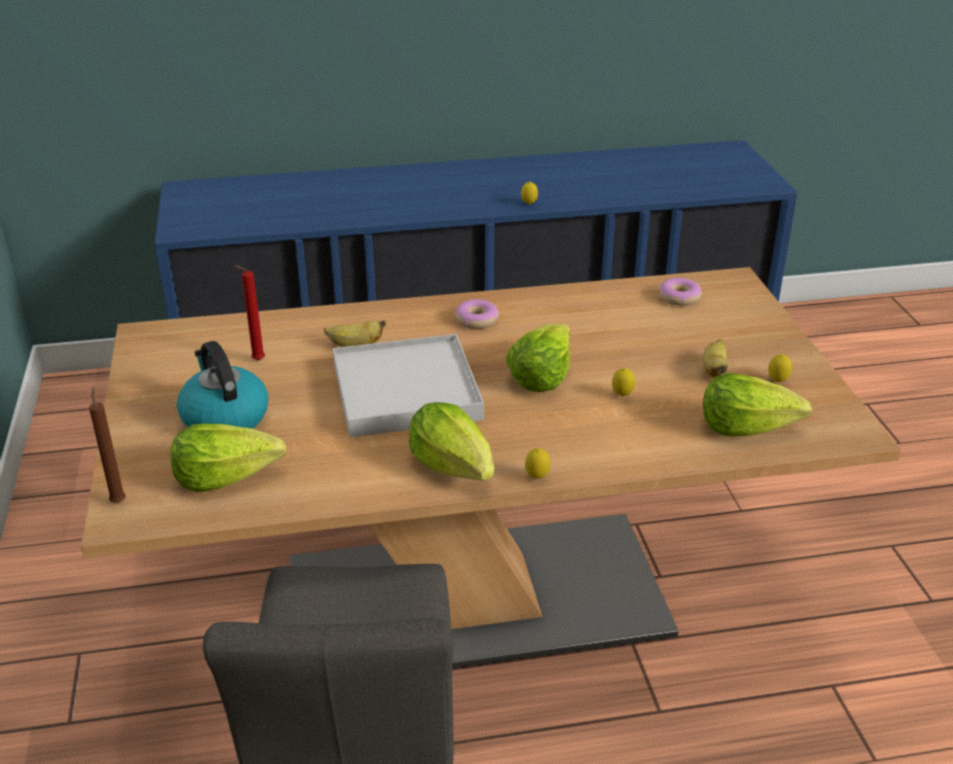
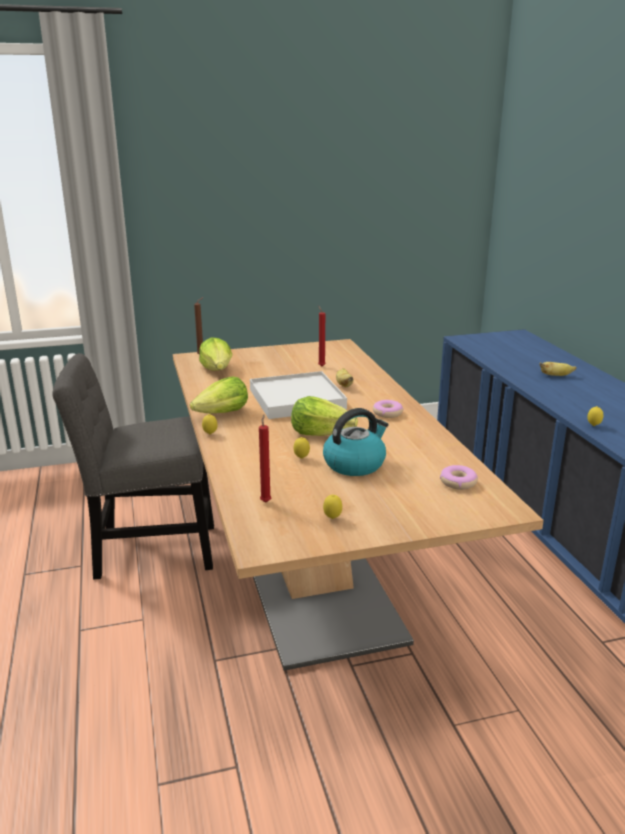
camera: 85 degrees right, 10 degrees down
(224, 417) = (266, 365): kettle -> kettle (355, 464)
(714, 371) = (343, 492): banana -> banana (555, 376)
(746, 427) = (266, 501): lettuce -> red candle

